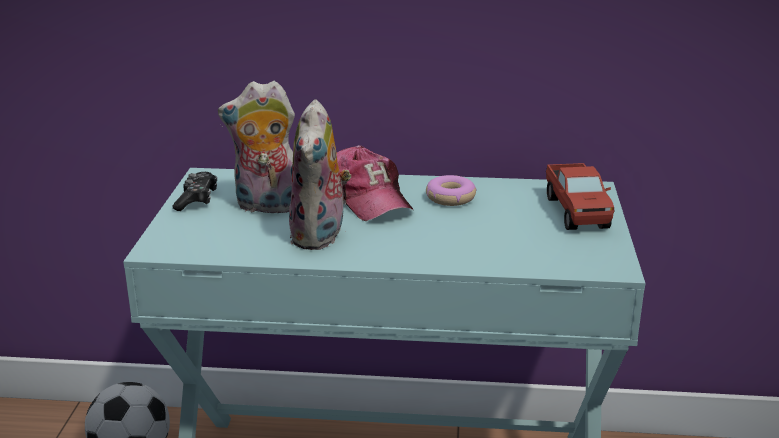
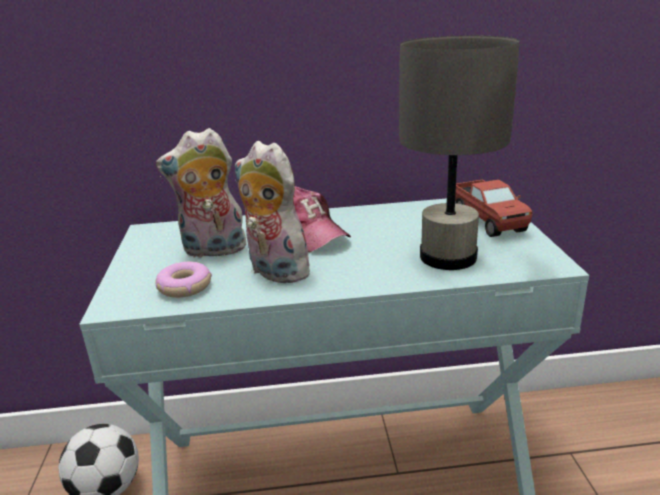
camera: 10 degrees left, 0 degrees up
(197, 200) = (143, 252): game controller -> none
(321, 236) = (274, 272): plush toy -> plush toy turned 135 degrees clockwise
(450, 198) = (375, 222): donut -> donut (184, 287)
(507, 246) = (448, 258): none -> grey table lamp

